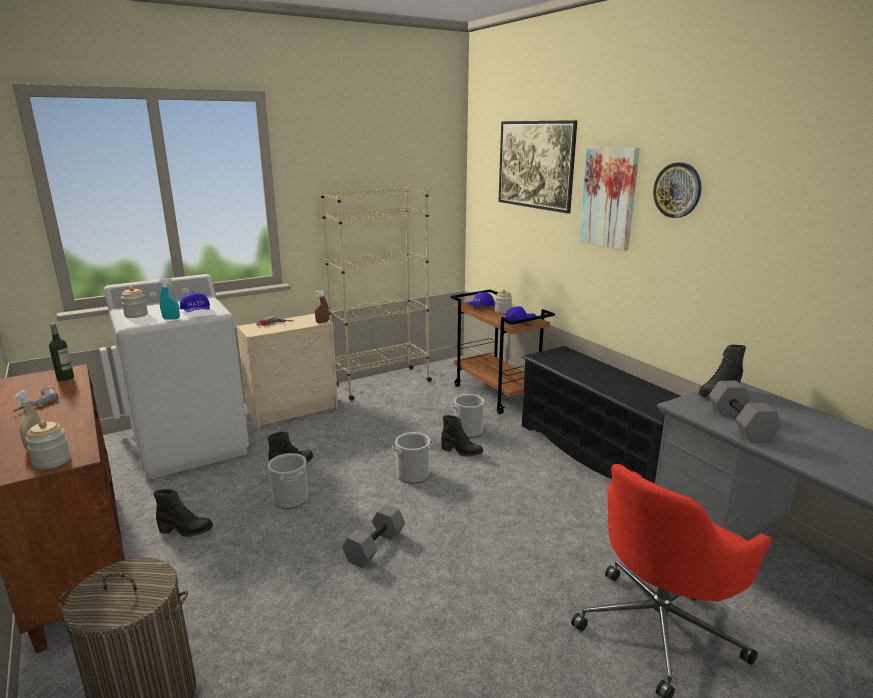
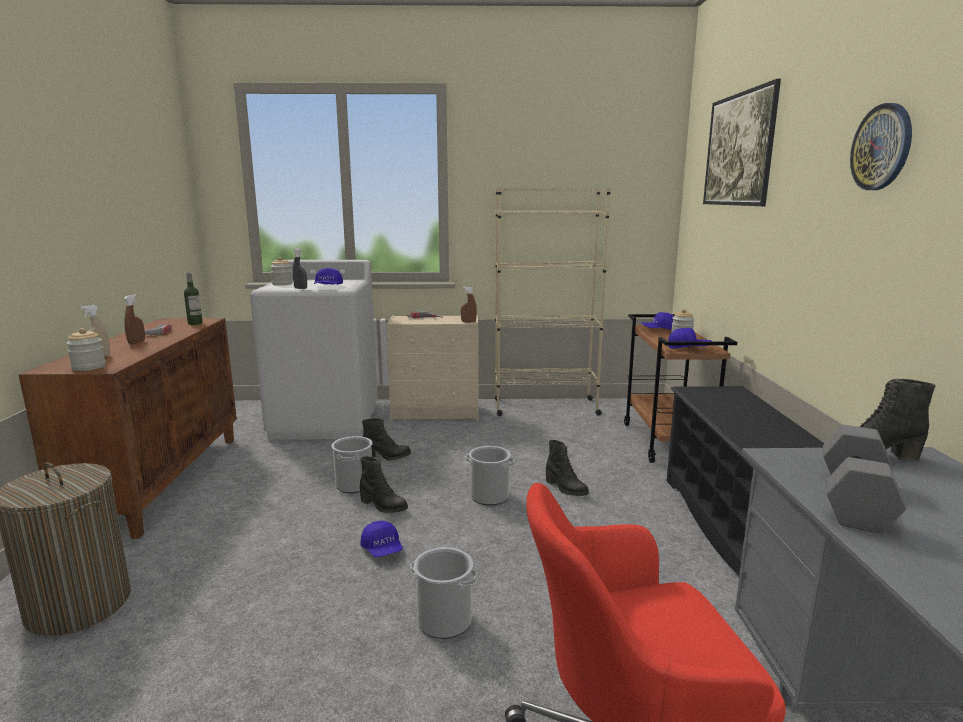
camera: 30 degrees right, 5 degrees down
(43, 417) = (136, 342): none -> brown spray bottle
(171, 319) = (300, 288): turquoise spray bottle -> grey spray bottle
(185, 531) = (249, 485): black boot -> black boot (383, 506)
(374, 546) = (382, 549): grey dumbbell -> blue cap
(468, 431) = (594, 471): bucket -> bucket (444, 621)
(609, 197) = (805, 176): picture -> none

